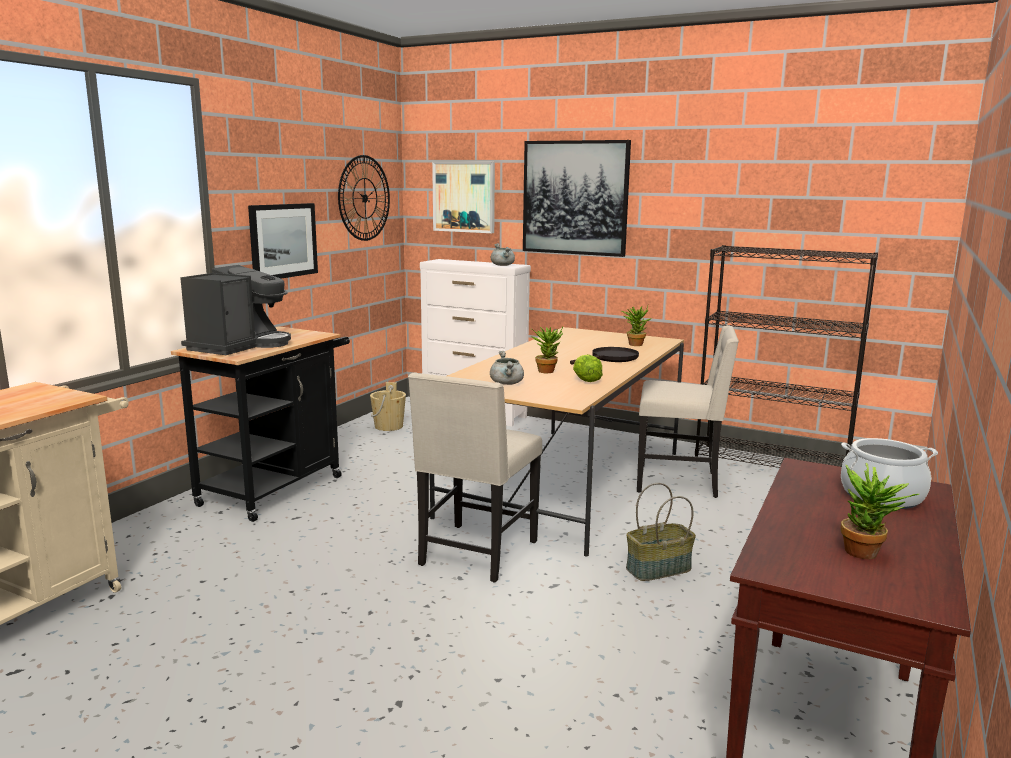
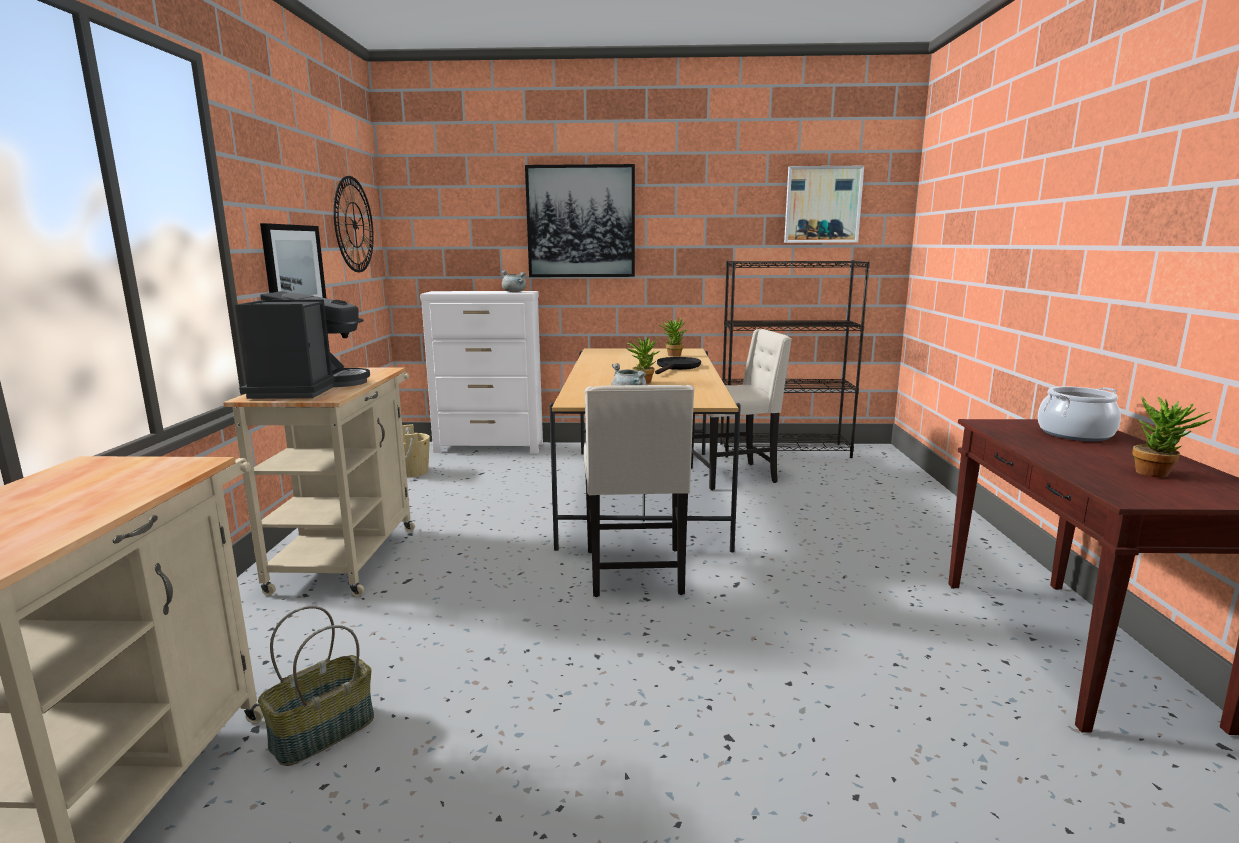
camera: 25 degrees left, 0 degrees up
(277, 487) = (349, 554): black cart -> beige cart
(464, 197) = (457, 224): picture -> picture (822, 205)
(585, 379) = (689, 384): lettuce -> none
(658, 569) = (801, 549): basket -> basket (322, 733)

